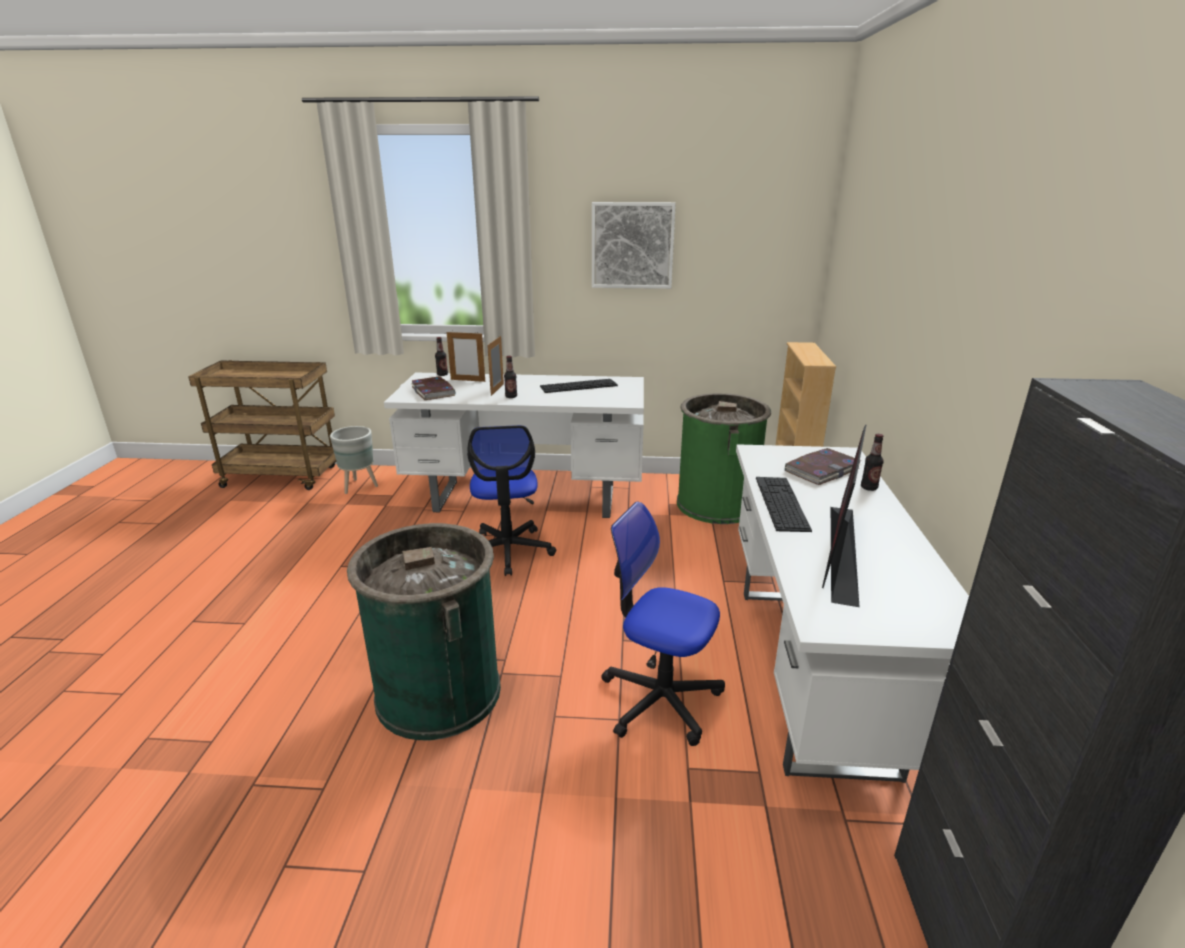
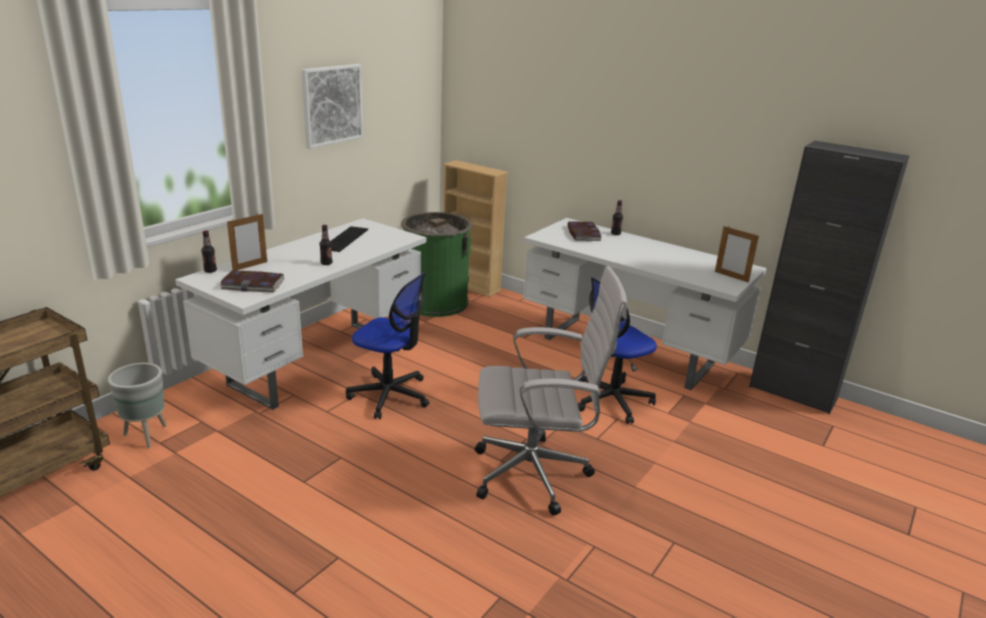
camera: 60 degrees left, 0 degrees up
(438, 692) = (536, 474): green trash can -> white office chair
(497, 390) = (299, 263): picture frame -> picture frame (731, 277)
(781, 503) = (611, 254): keyboard -> none
(842, 552) = (672, 262): monitor -> none

